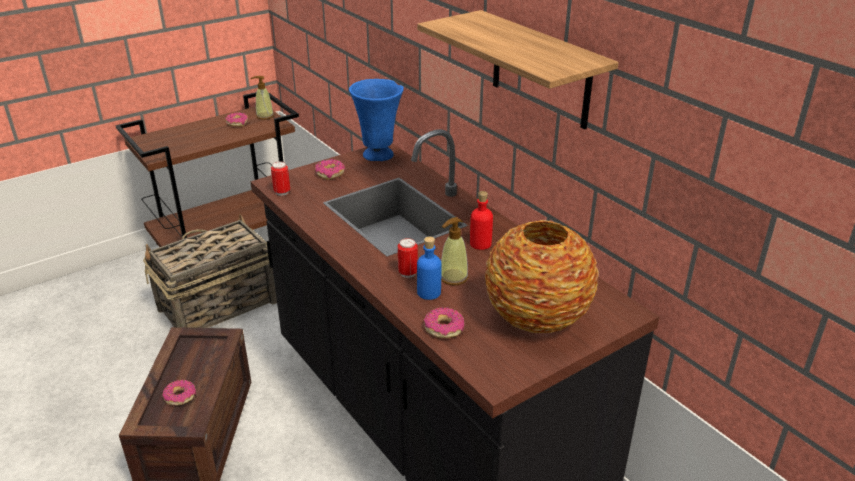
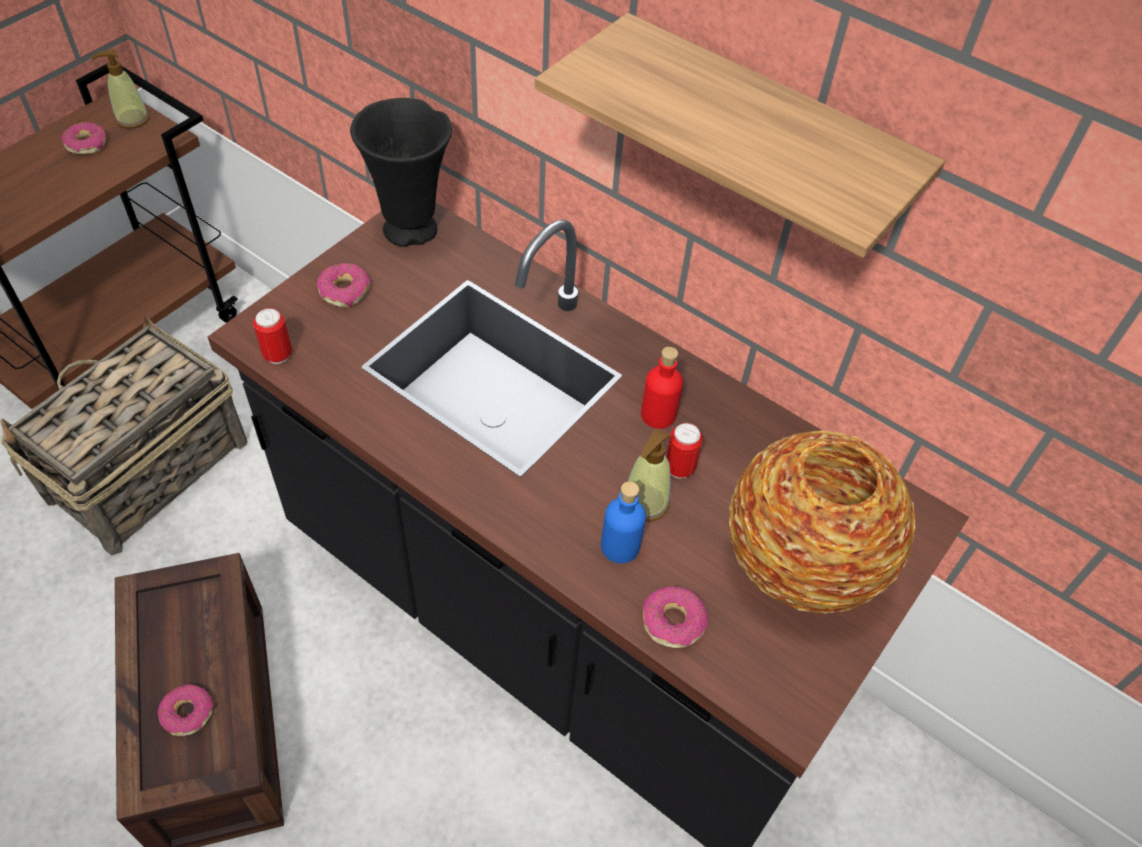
camera: 20 degrees left, 20 degrees up
(379, 156) = (412, 231): blue vase -> black vase
(408, 273) = (570, 509): can -> can (679, 468)

